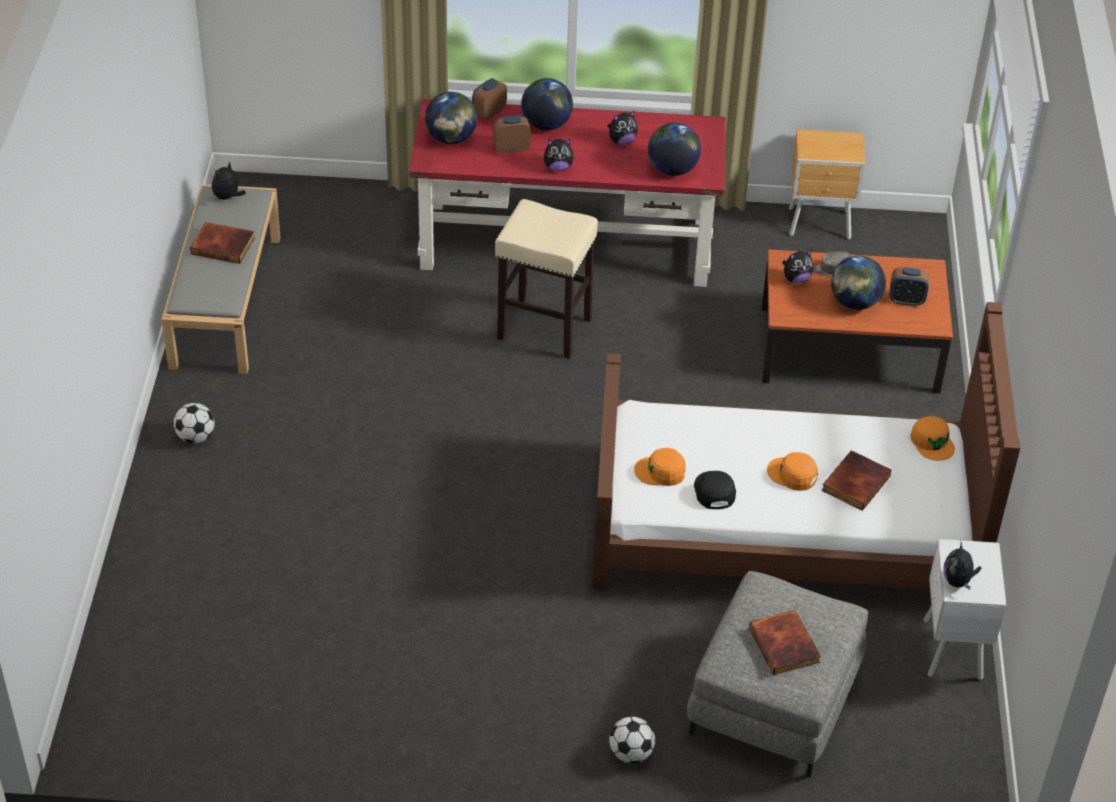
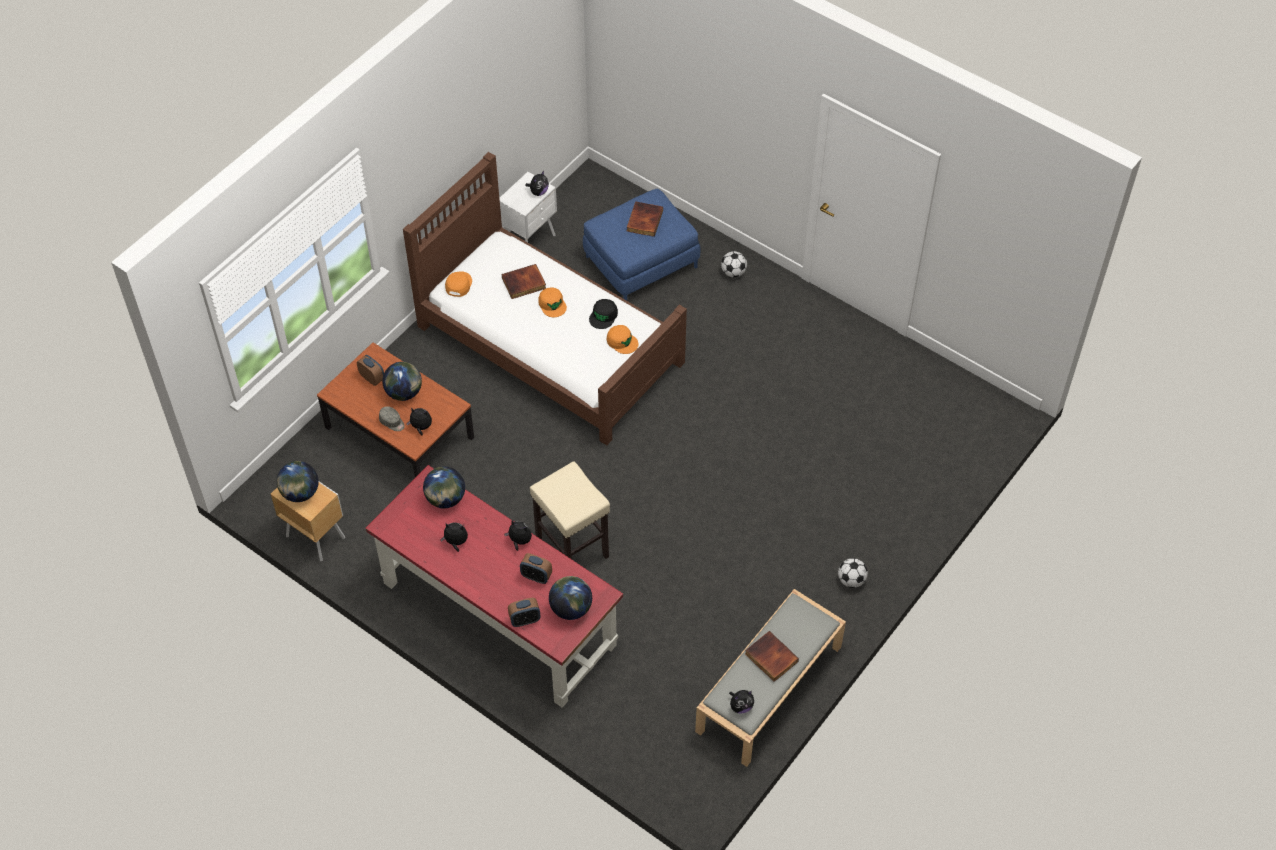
camera: 145 degrees left, 10 degrees up
(546, 124) = (493, 586): globe -> globe (300, 493)
(775, 701) = (641, 261): grey ottoman -> blue ottoman

